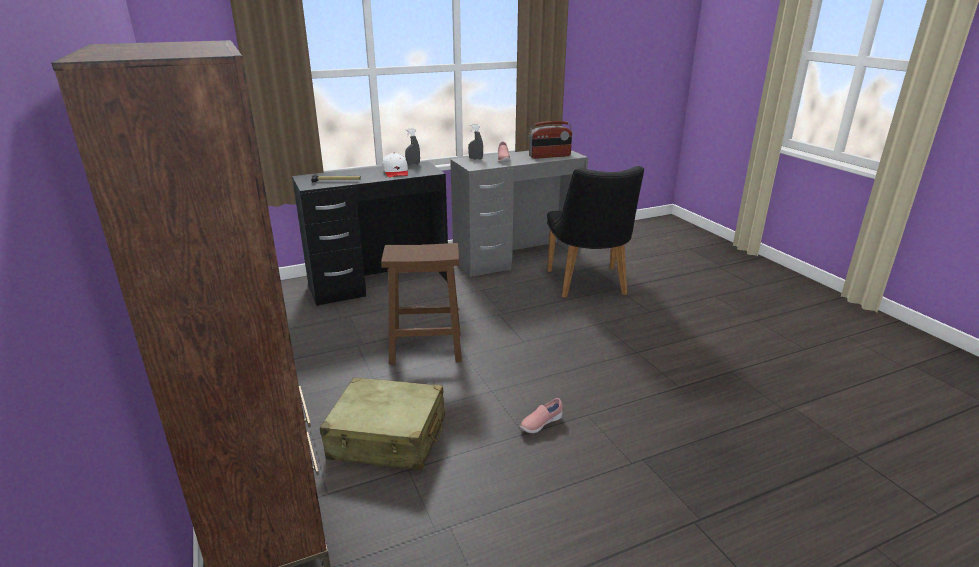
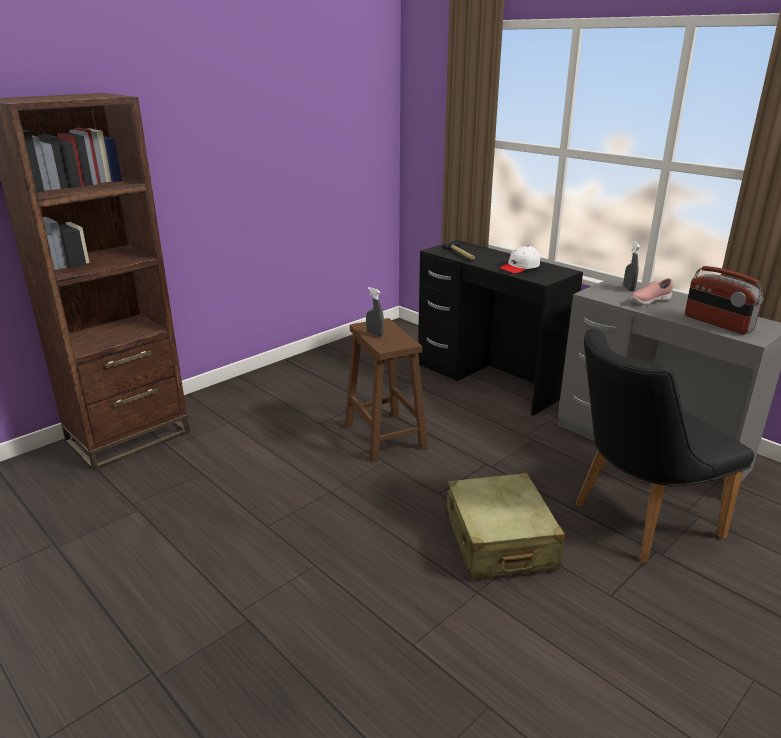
camera: 70 degrees right, 0 degrees up
(388, 438) = (239, 453): beige suitcase -> beige suitcase (499, 541)
(413, 164) = (558, 268): grey spray bottle -> grey spray bottle (375, 334)
(540, 424) = (286, 533): pink shoe -> none

